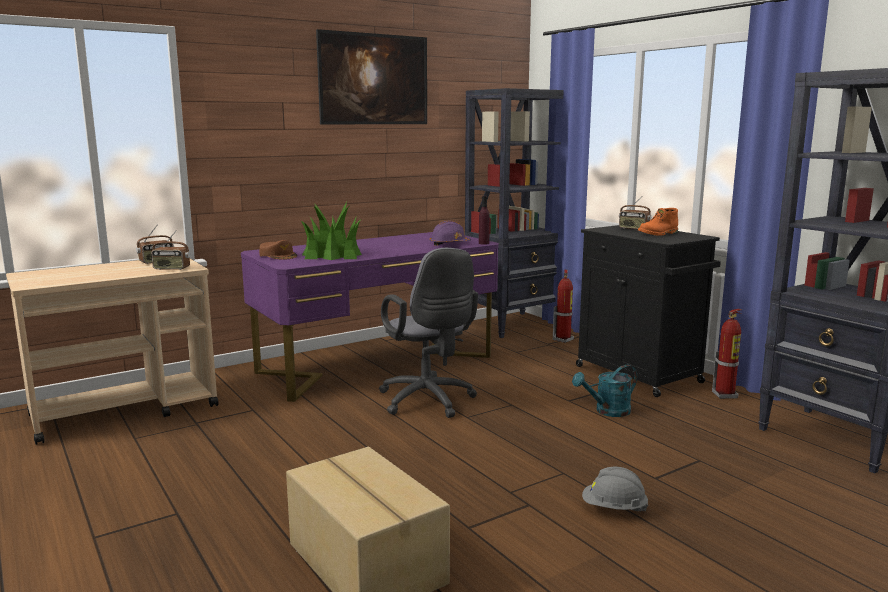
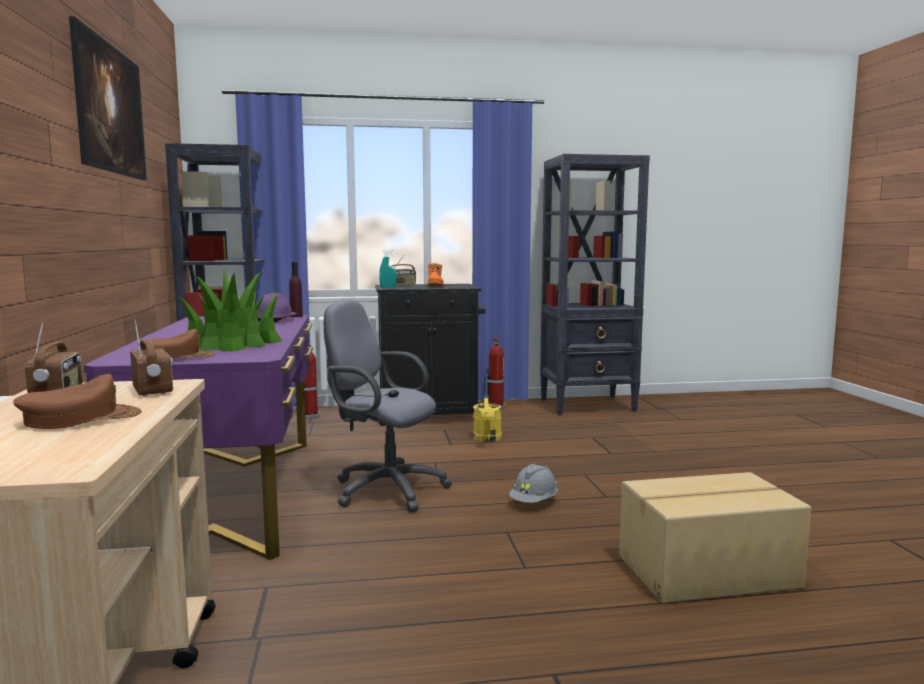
camera: 65 degrees left, 5 degrees down
(111, 272) = (81, 418): none -> brown cap
(171, 269) = (153, 391): radio -> radio turned 60 degrees counterclockwise
(429, 402) = (384, 489): grey office chair -> grey office chair turned 150 degrees counterclockwise
(601, 229) = (388, 287): none -> turquoise spray bottle
(607, 411) = (487, 439): turquoise watering can -> yellow watering can
(613, 509) = (650, 473): grey hard hat -> grey hard hat (534, 502)

